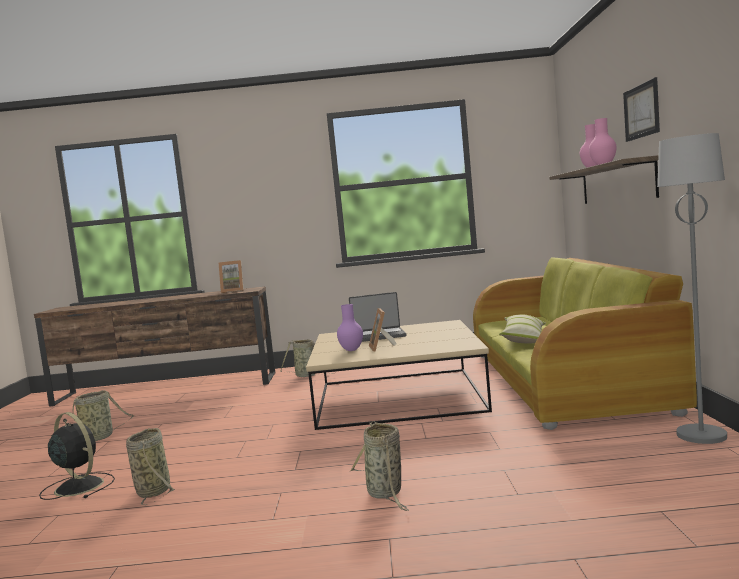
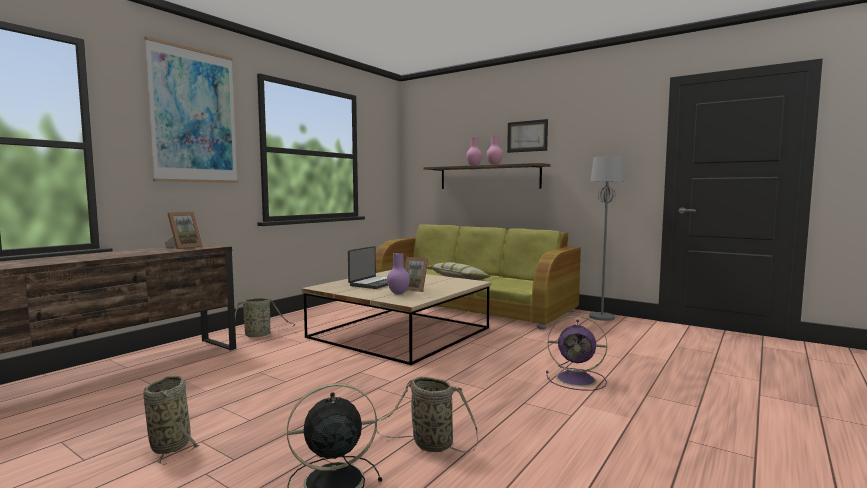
camera: 55 degrees left, 0 degrees up
(264, 172) = (194, 116): none -> picture
(385, 494) = (577, 379): basket -> purple fan

